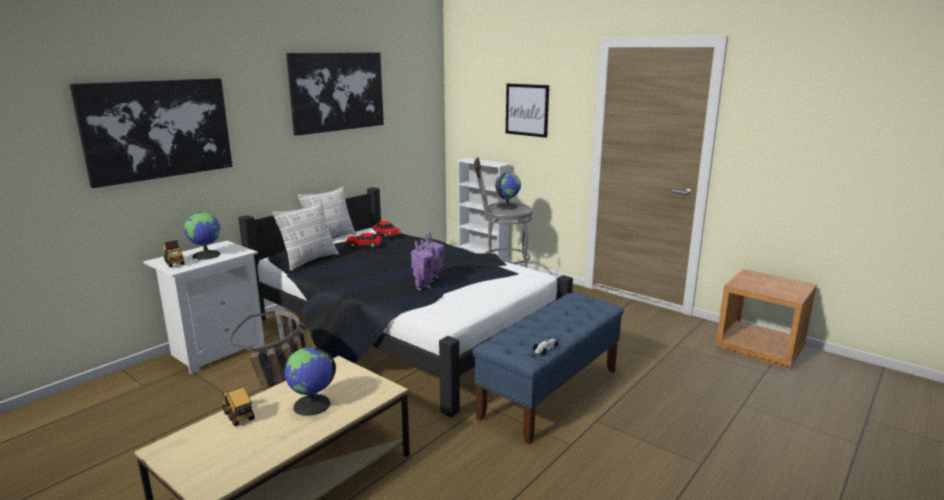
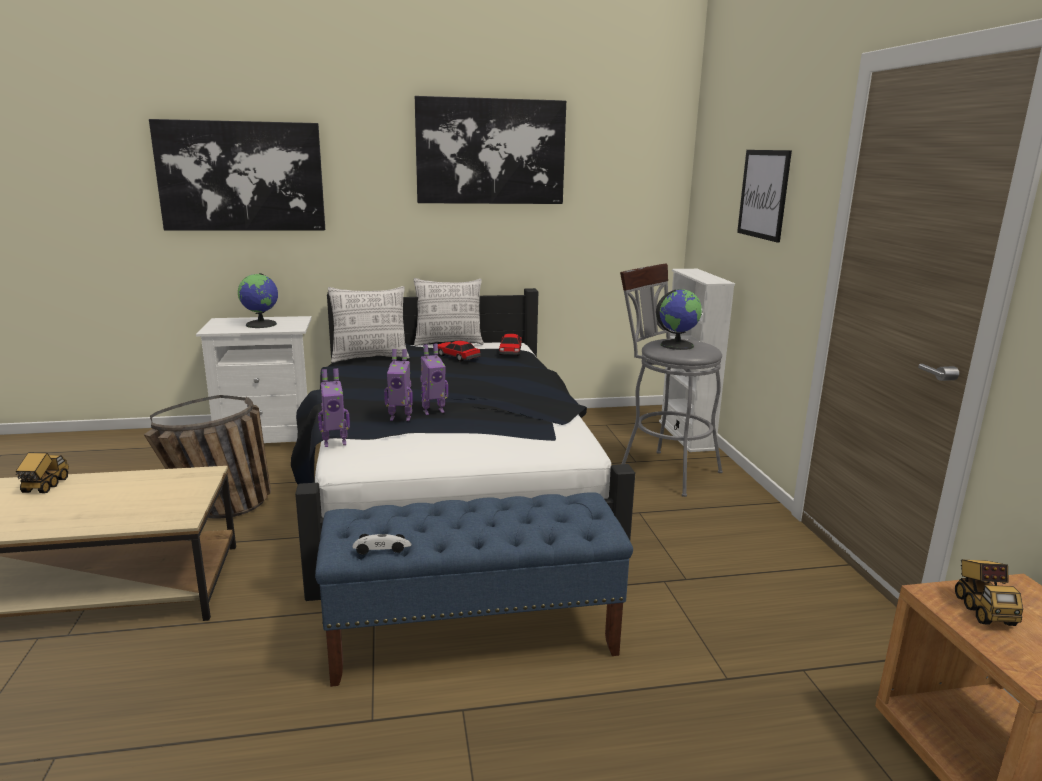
camera: 40 degrees right, 0 degrees up
(174, 263) = (224, 325): toy truck -> toy truck (982, 609)
(312, 405) = (102, 503): globe -> none
(416, 312) = (335, 443): none -> toy robot

